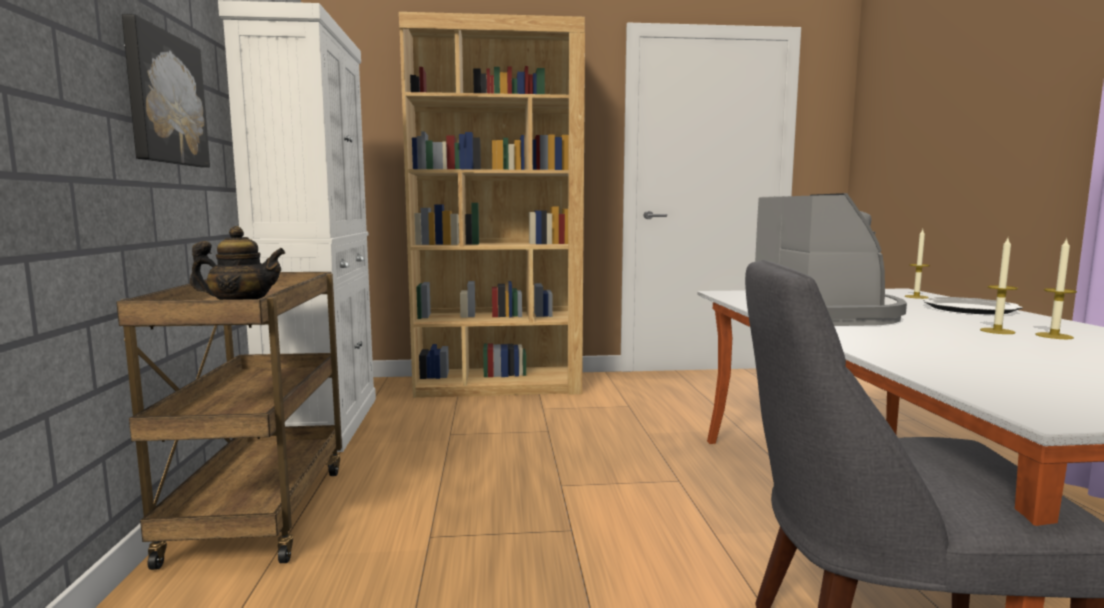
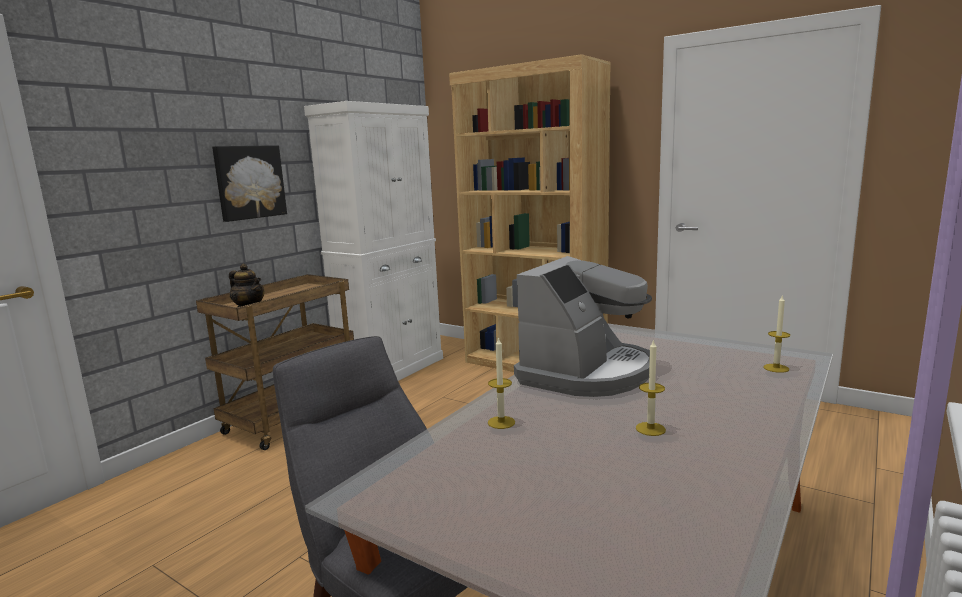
camera: 40 degrees right, 5 degrees up
(969, 309) = (756, 397): plate -> none
(1054, 336) = (679, 449): candle -> candle (501, 422)

